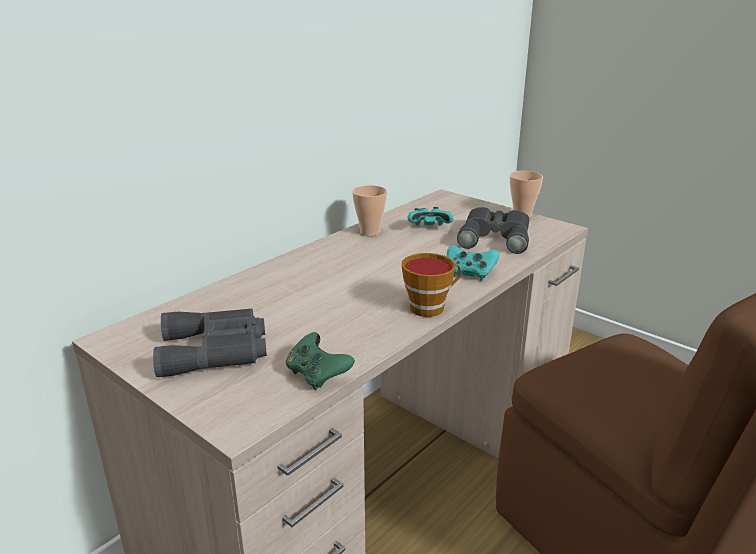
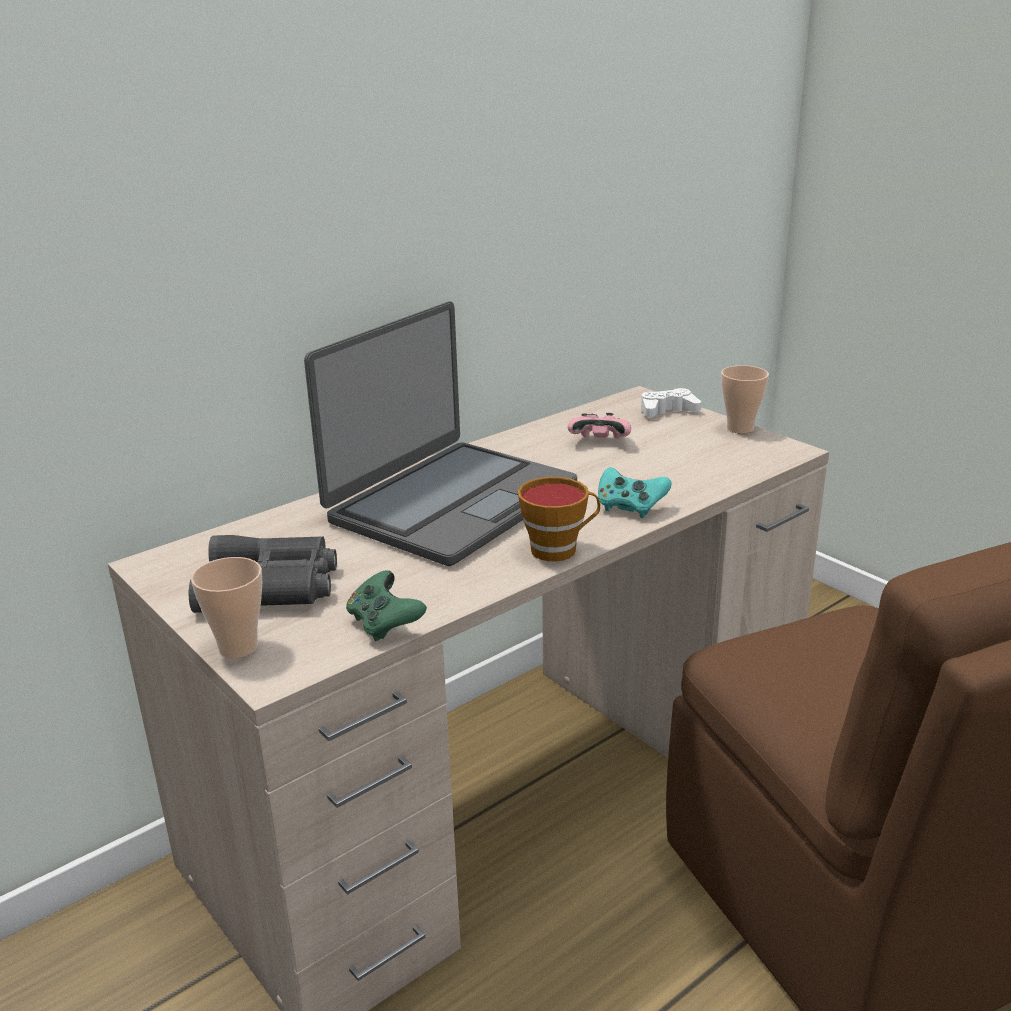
camera: 10 degrees right, 0 degrees up
(337, 277) = (451, 503): none -> laptop
(370, 232) = (516, 444): cup -> cup (238, 647)
(429, 228) = (600, 442): turquoise game controller -> pink game controller
(467, 205) = (667, 411): none -> white game controller
(495, 236) = (688, 457): grey binoculars -> none

